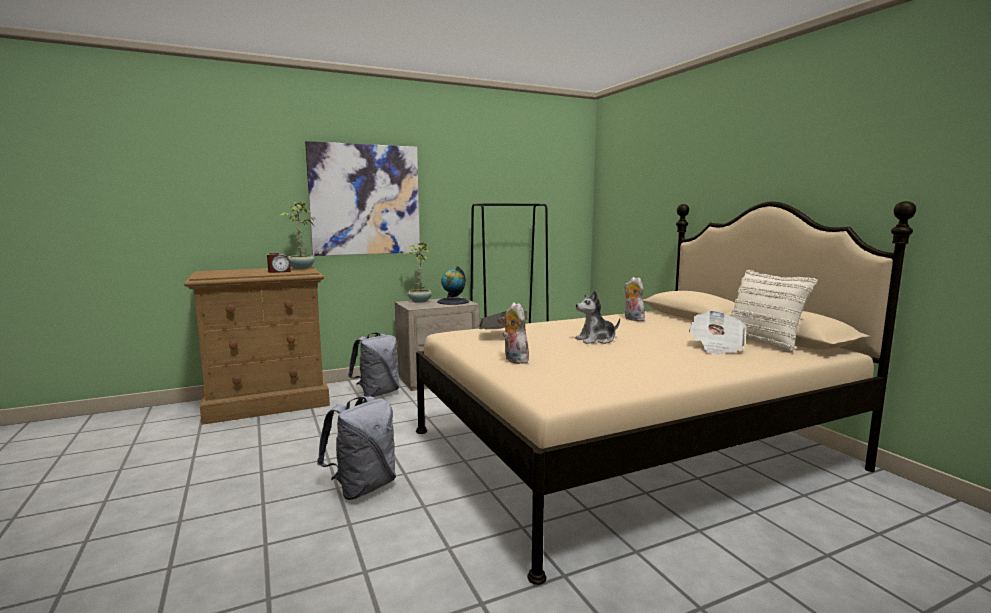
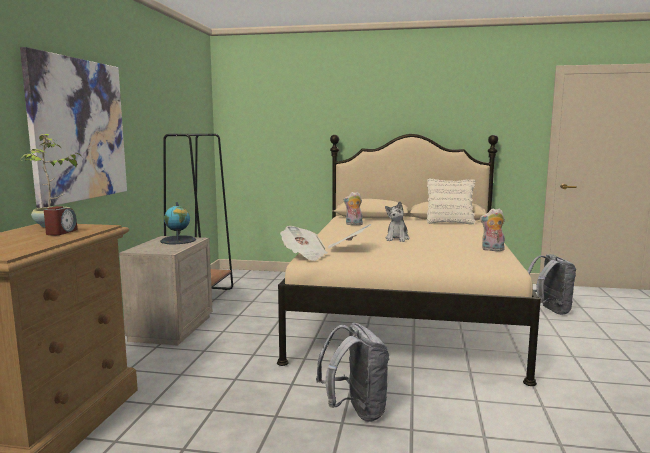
camera: 55 degrees left, 0 degrees up
(377, 393) = (152, 360): grey backpack -> grey backpack (549, 310)
(419, 301) = (145, 247): potted plant -> none
(514, 360) = (416, 259): plush toy -> plush toy (492, 250)
(716, 347) = (447, 229): newspaper -> newspaper (304, 255)

